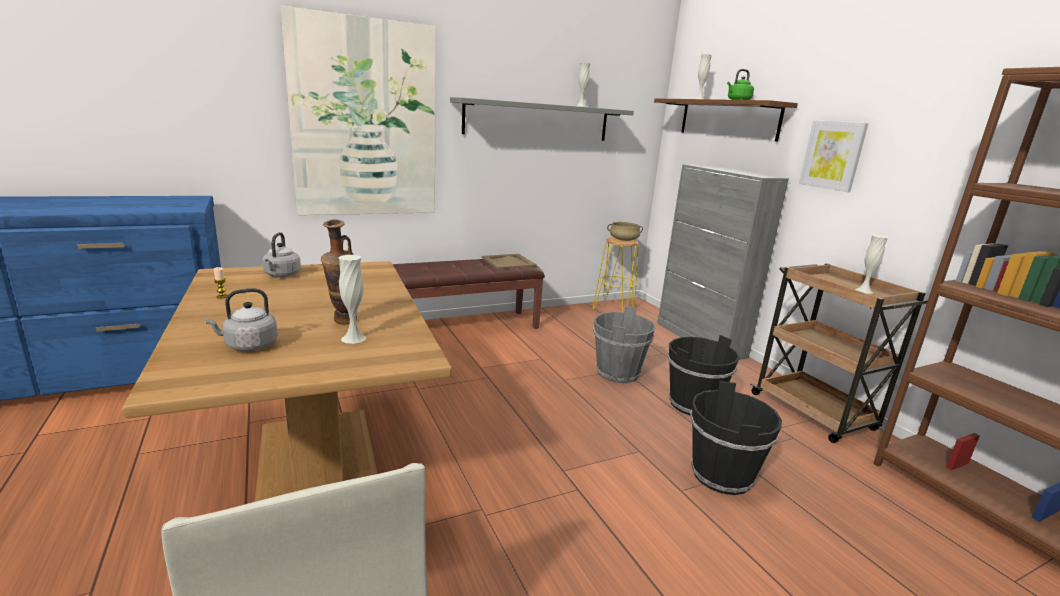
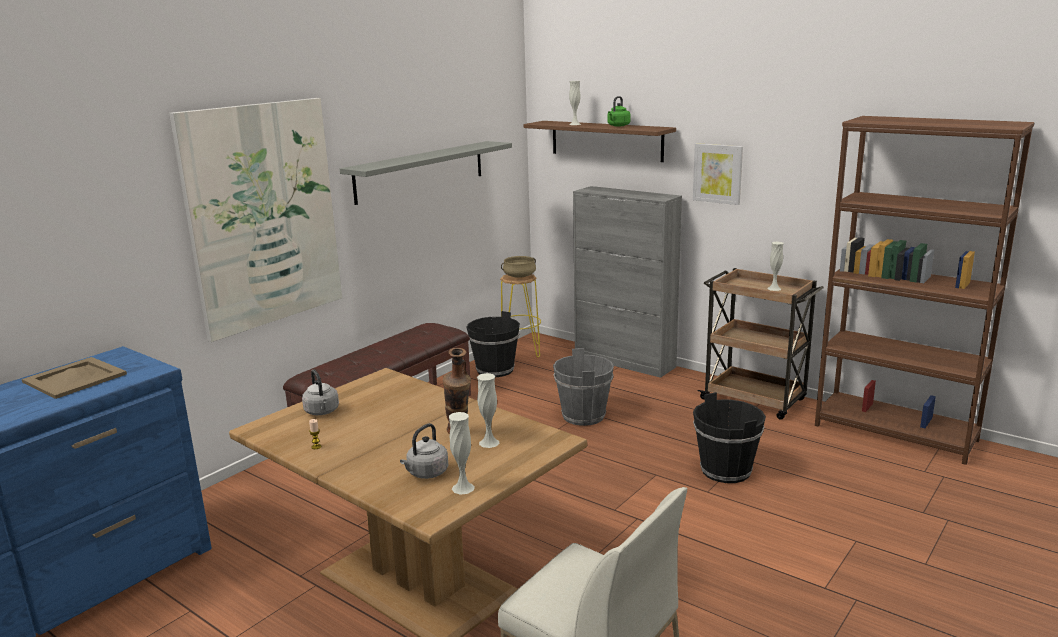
camera: 25 degrees left, 0 degrees up
(508, 262) = (426, 332): beige tray -> beige tray (75, 378)
(581, 106) = (461, 148): white vase -> white vase (463, 488)
(693, 404) = (665, 423): black bucket -> black bucket (495, 370)

